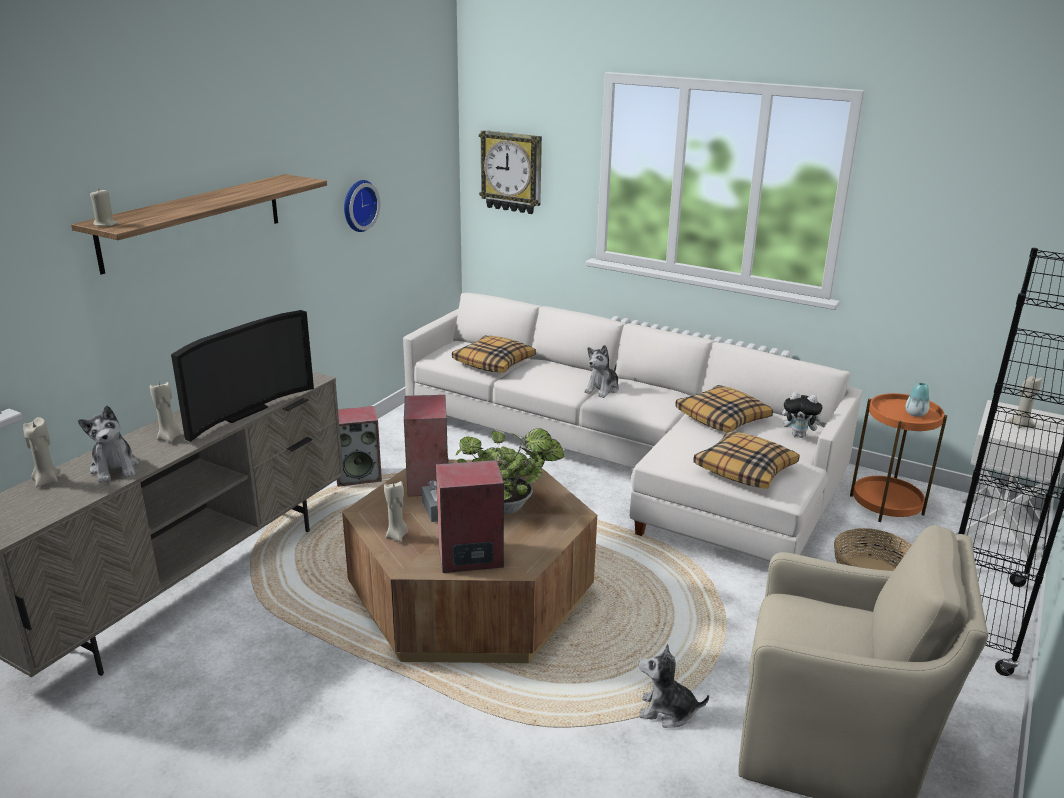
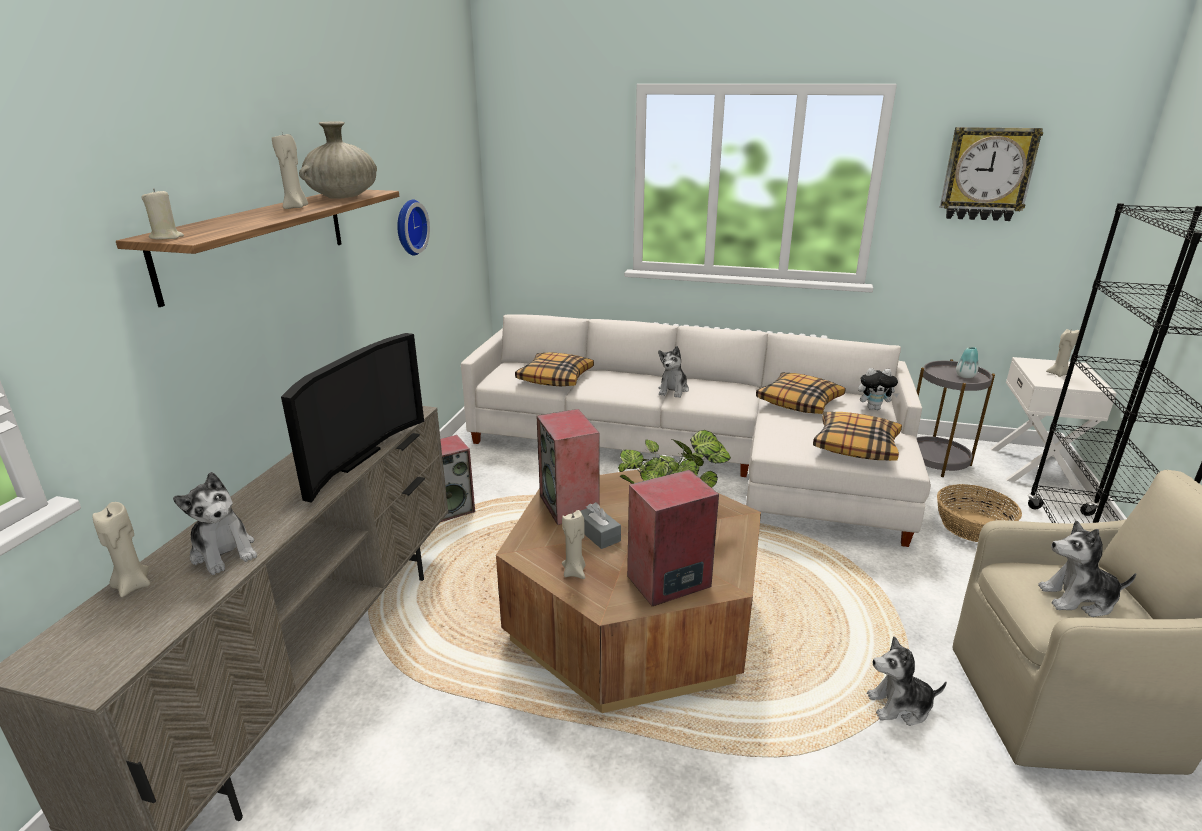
camera: 15 degrees left, 0 degrees up
(169, 438) = (278, 502): beige candle -> beige candle (296, 207)
(272, 186) = (343, 197): none -> beige vase
(512, 172) = (541, 192): wall clock -> wall clock (987, 174)
(818, 633) = (1078, 599): none -> plush toy
(886, 505) = (936, 461): orange side table -> grey side table

